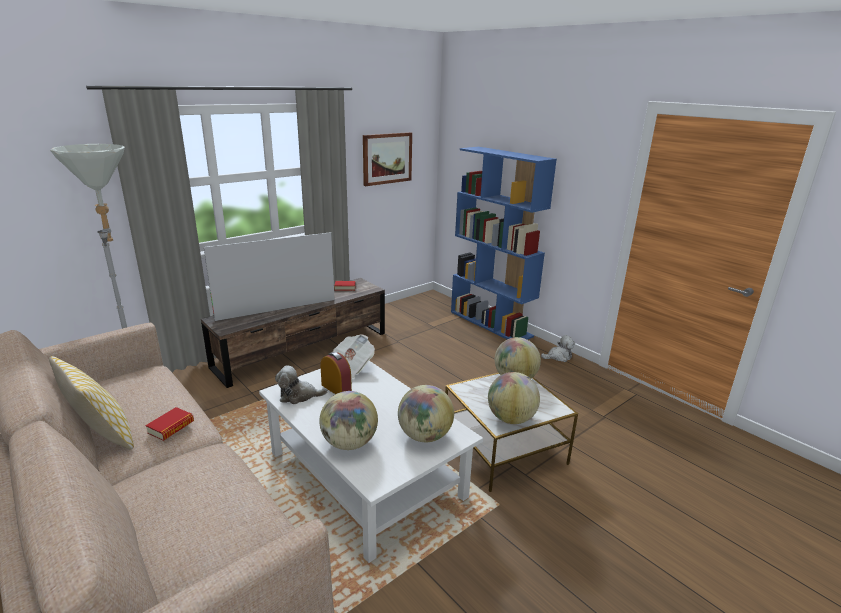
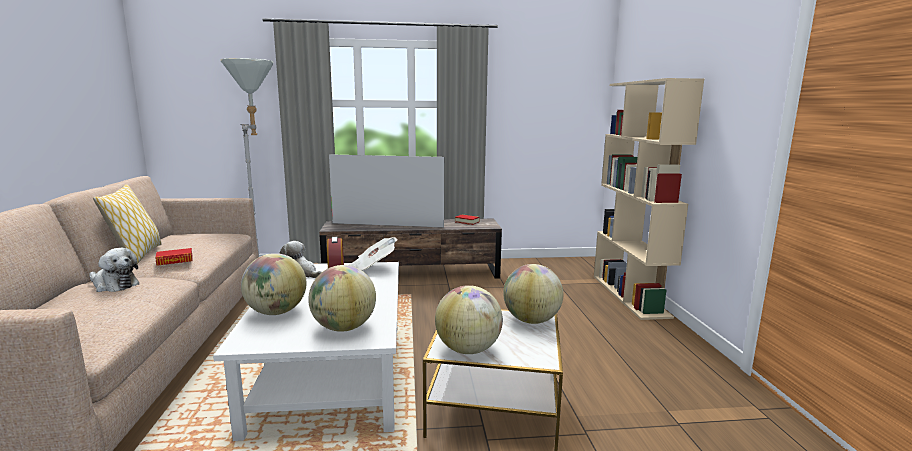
camera: 35 degrees right, 10 degrees down
(387, 158) = (542, 101): picture -> none
(491, 324) = (630, 295): blue bookcase -> beige bookcase
(558, 357) = (685, 345): plush toy -> plush toy (114, 285)

